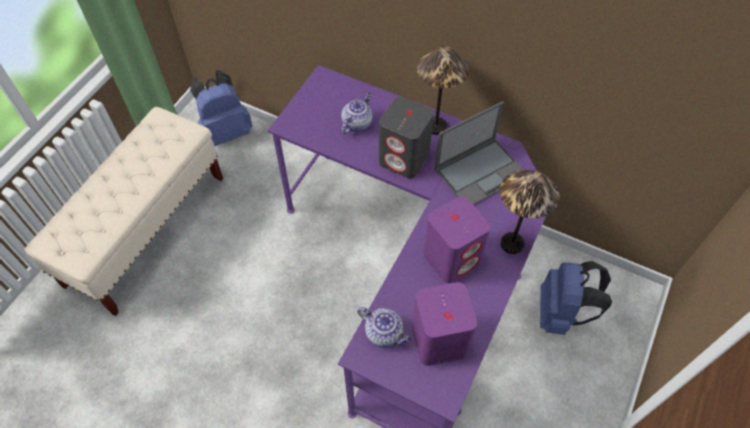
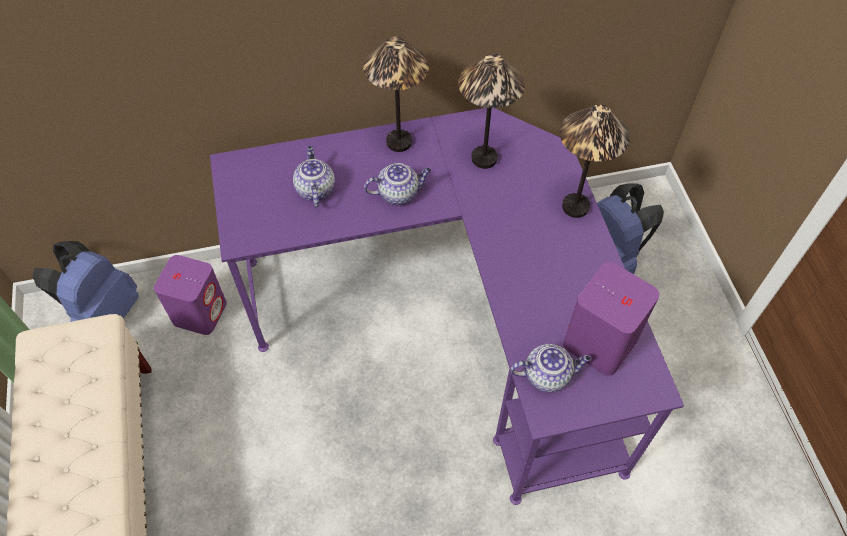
camera: 40 degrees left, 0 degrees up
(404, 158) = (399, 193): grey speaker -> teapot
(452, 258) = (537, 257): purple speaker -> purple speaker (200, 312)
(481, 172) = (483, 158): laptop -> table lamp

